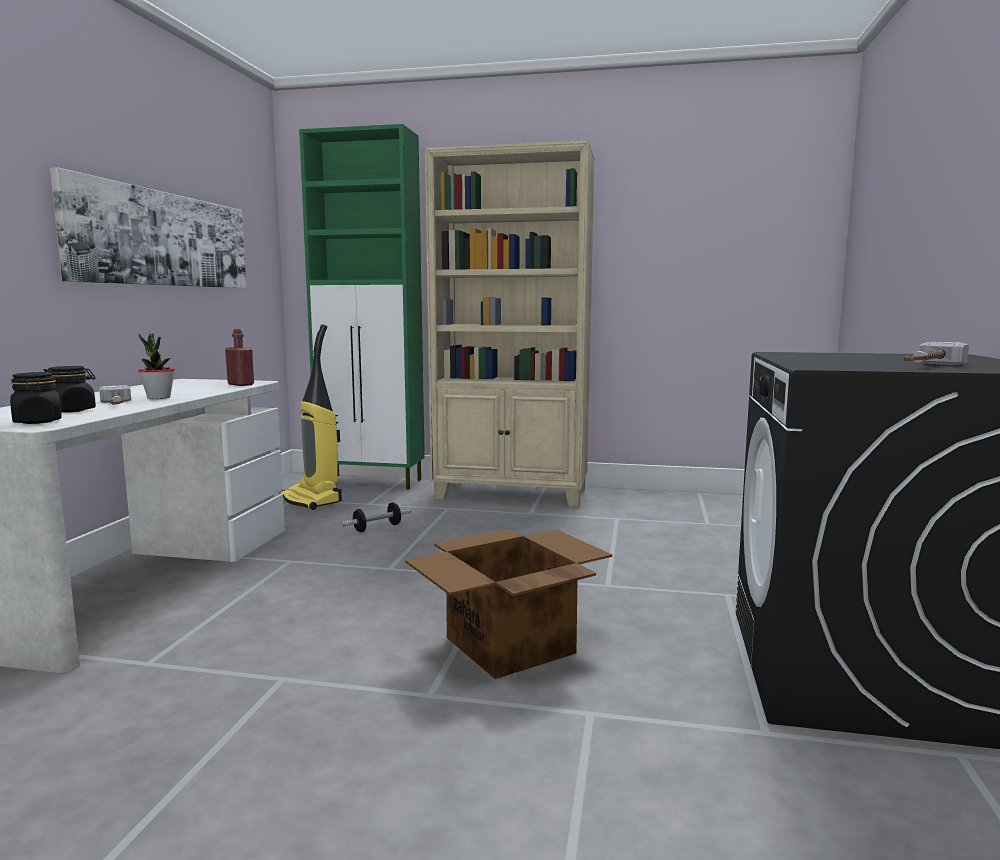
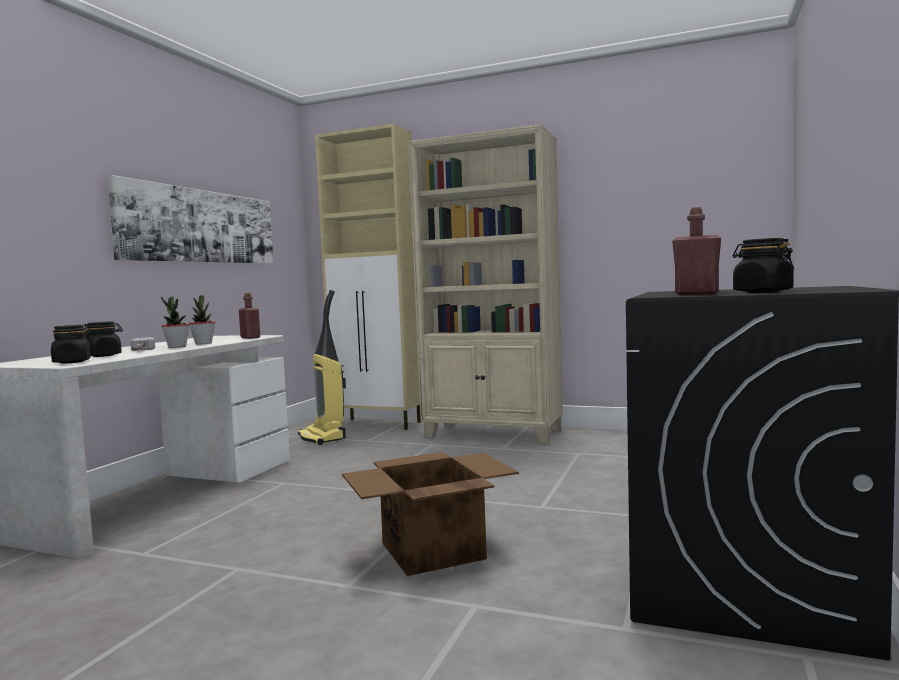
camera: 10 degrees right, 5 degrees down
(188, 392) = (203, 343): none -> potted plant
(372, 482) = (379, 424): green cabinet -> beige cabinet
(377, 528) = (365, 459): dumbbell -> none
(857, 365) = (696, 294): none -> red bottle
(928, 366) = (762, 292): hammer -> black jar

